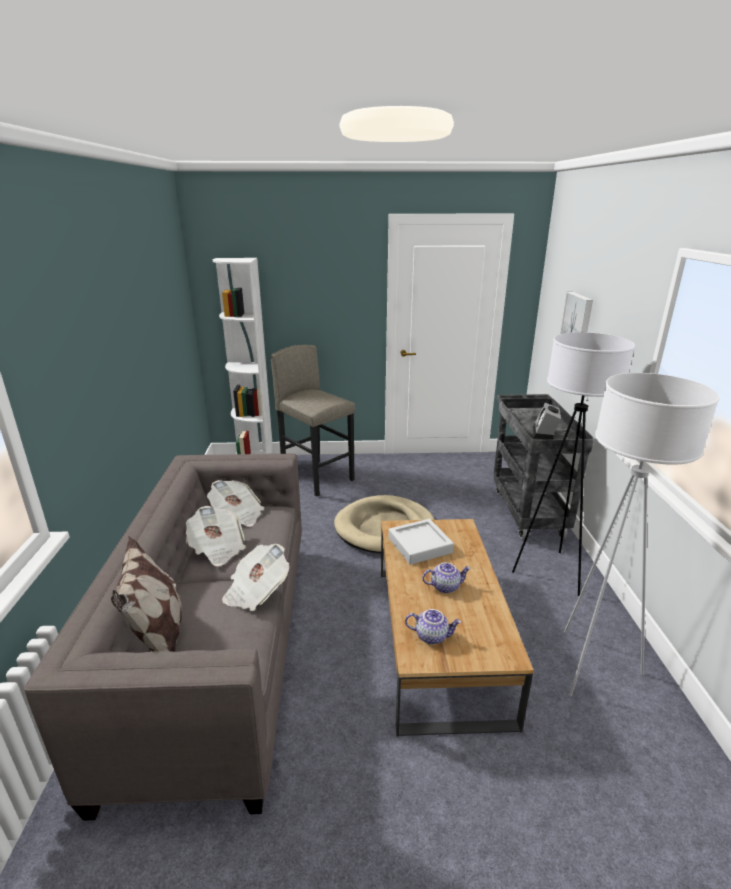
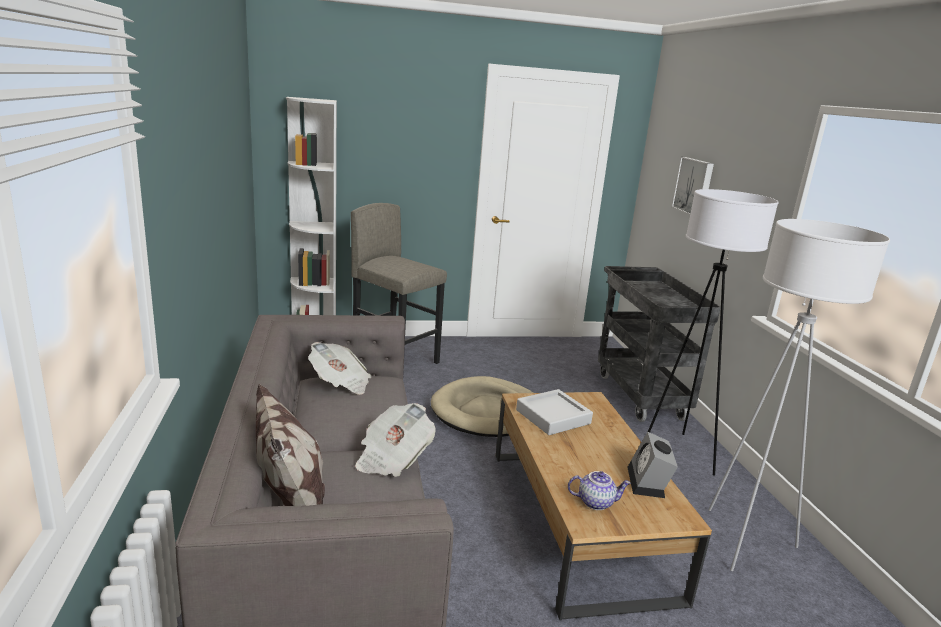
camera: 10 degrees left, 5 degrees down
(217, 548) = (329, 416): newspaper -> none
(445, 586) = (594, 455): teapot -> none
(545, 434) = (665, 304): alarm clock -> alarm clock (648, 483)

